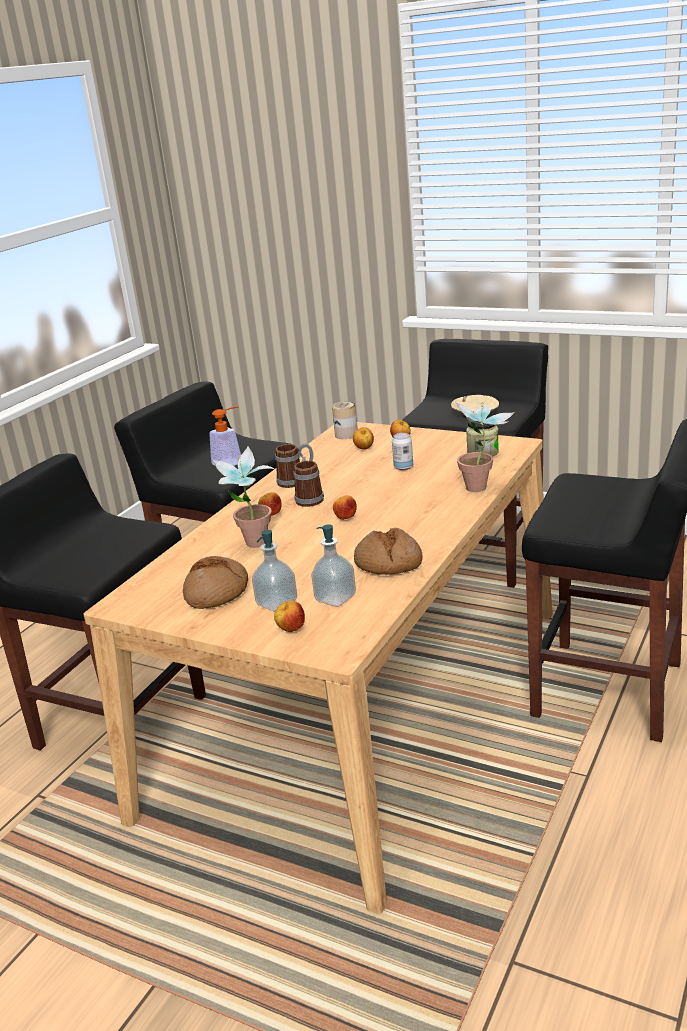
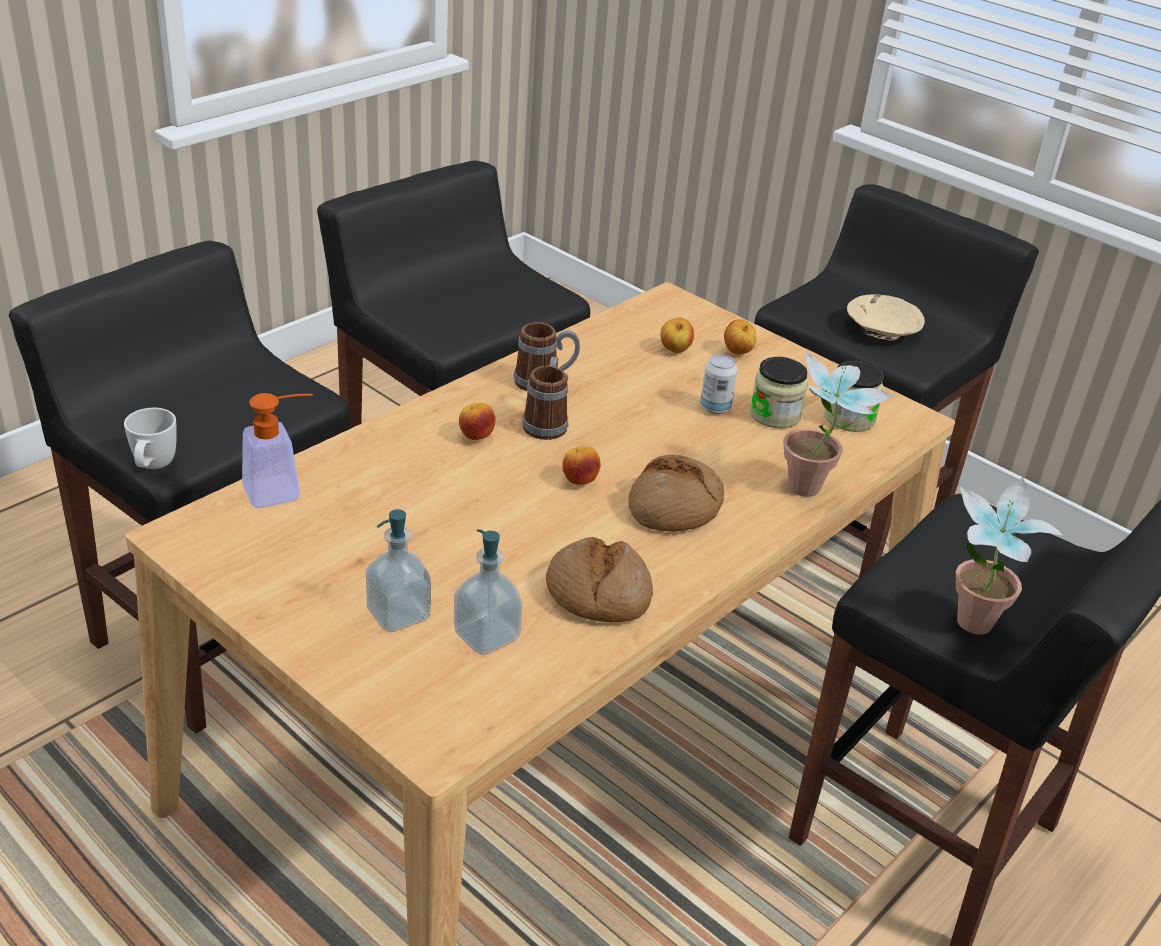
camera: 10 degrees right, 10 degrees up
(75, 585) = (153, 467): none -> white mug
(217, 593) = (325, 562): bread -> bread (674, 508)
(231, 462) = (479, 307): soap dispenser -> soap dispenser (282, 490)
(253, 547) = (420, 490): potted plant -> potted plant (969, 630)
(291, 629) = (393, 674): apple -> none
(346, 434) = (662, 314): can -> none
(439, 462) = (775, 415): none -> jar

